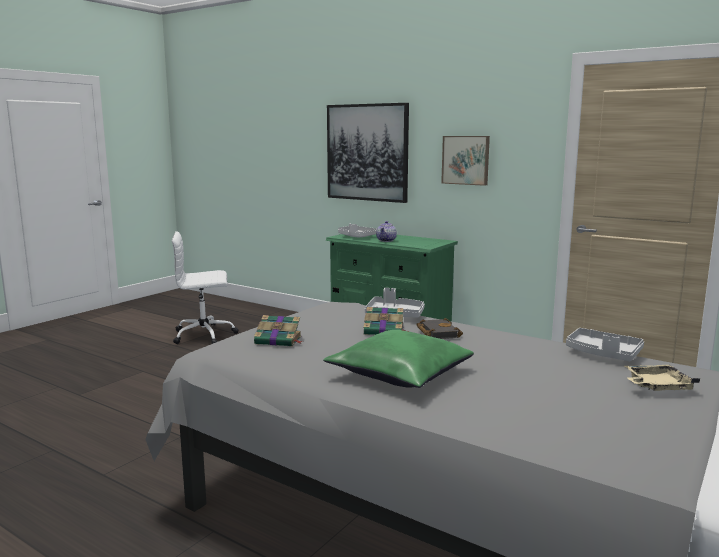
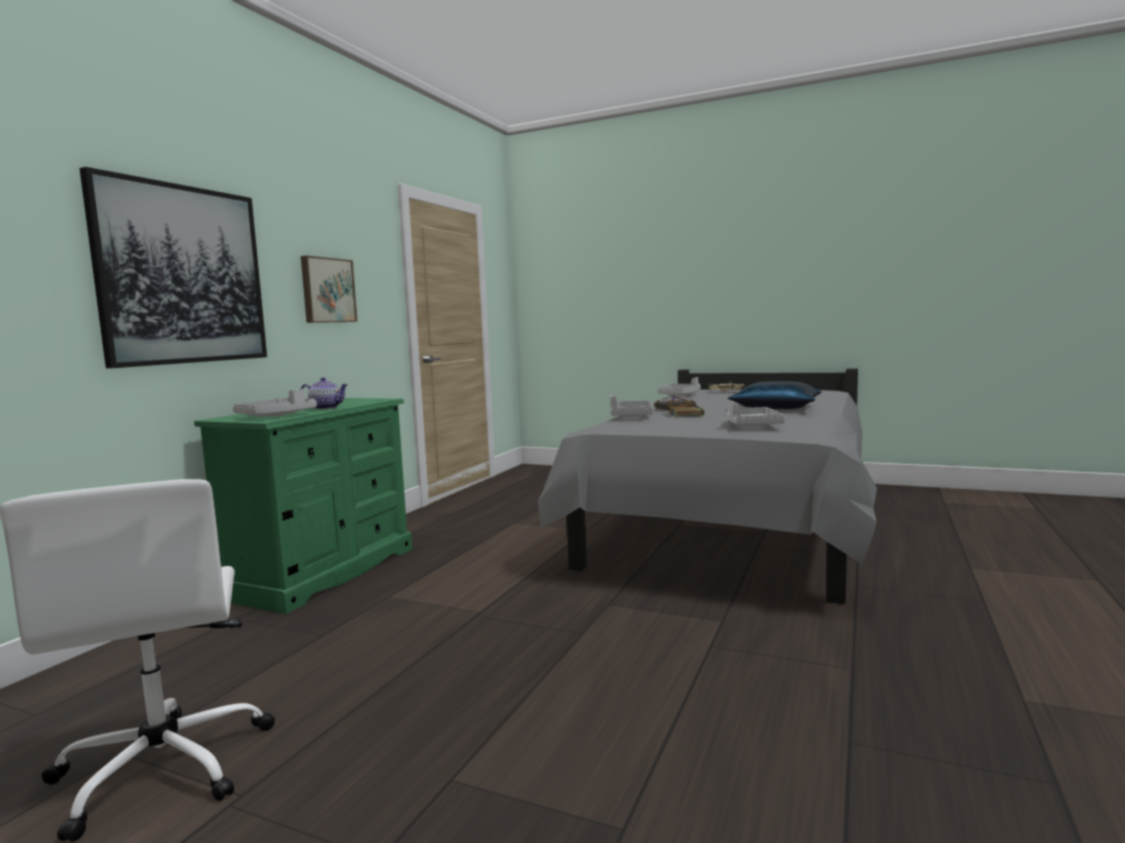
camera: 100 degrees left, 5 degrees down
(279, 340) = (752, 425): book -> grey tray
(399, 373) = (777, 407): green pillow -> blue pillow

